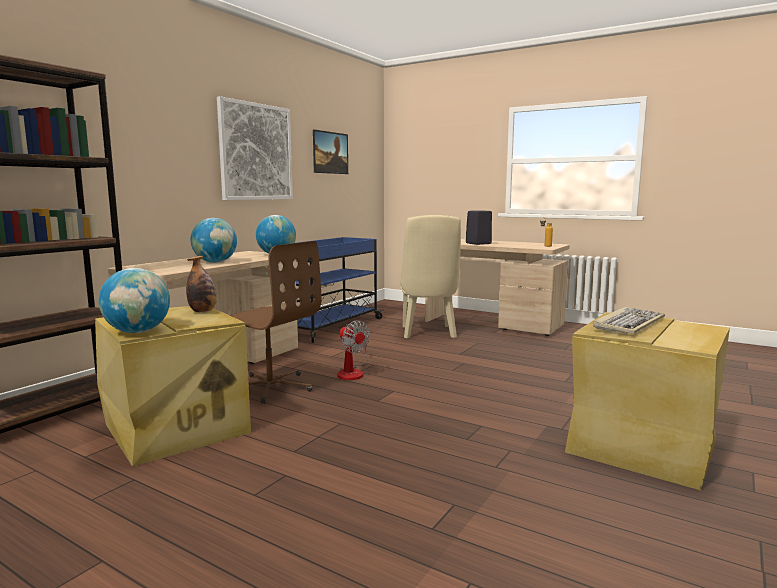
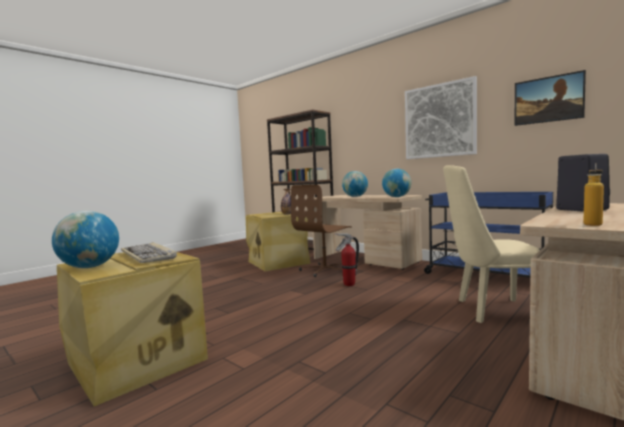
camera: 100 degrees right, 5 degrees down
(138, 332) = (257, 214): globe -> globe (89, 267)
(353, 372) = (348, 284): fan -> fire extinguisher

